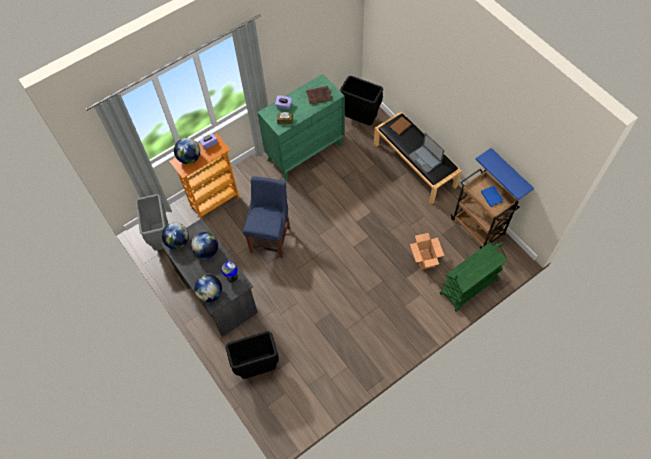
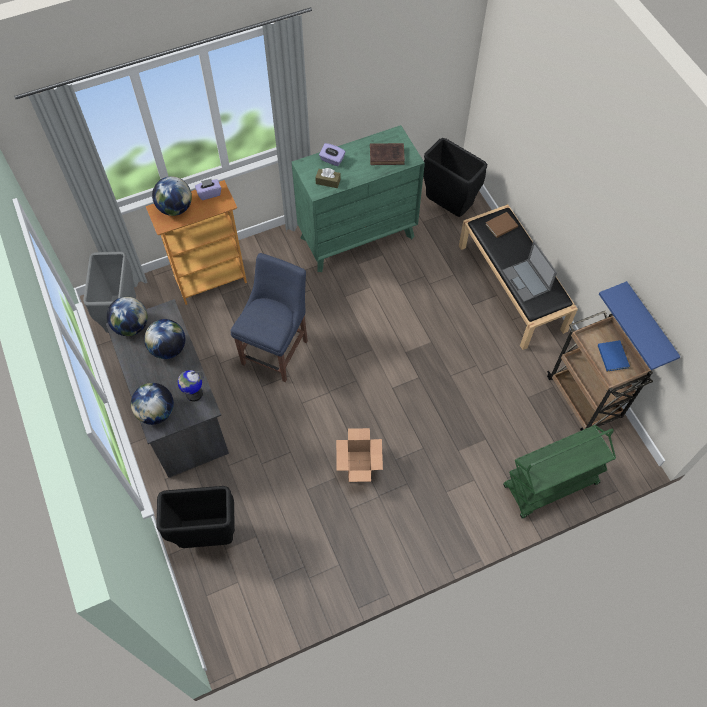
camera: 10 degrees right, 0 degrees up
(425, 259) = (493, 429): cardboard box -> cardboard box (359, 467)

